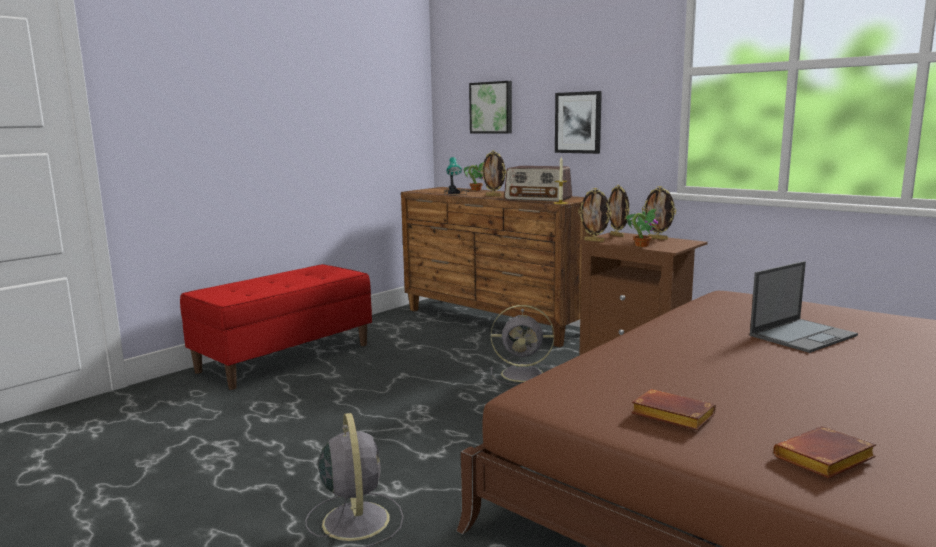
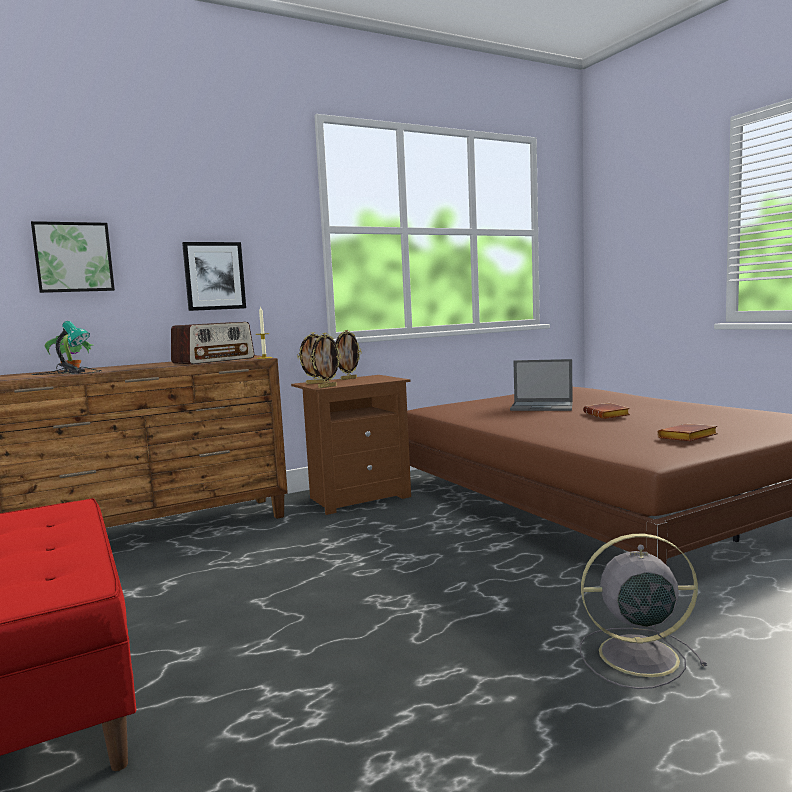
camera: 70 degrees left, 5 degrees down
(494, 196) = (148, 366): picture frame -> none
(524, 374) = (336, 540): grey fan -> none
(641, 245) = (370, 381): potted plant -> none
(803, 335) = (542, 407): laptop -> laptop turned 120 degrees clockwise
(824, 461) = (747, 425): brown book -> brown book (608, 415)

